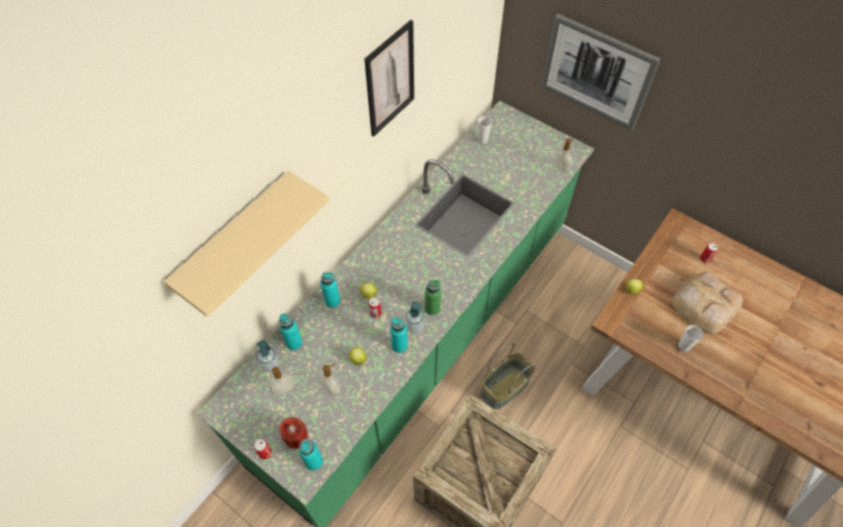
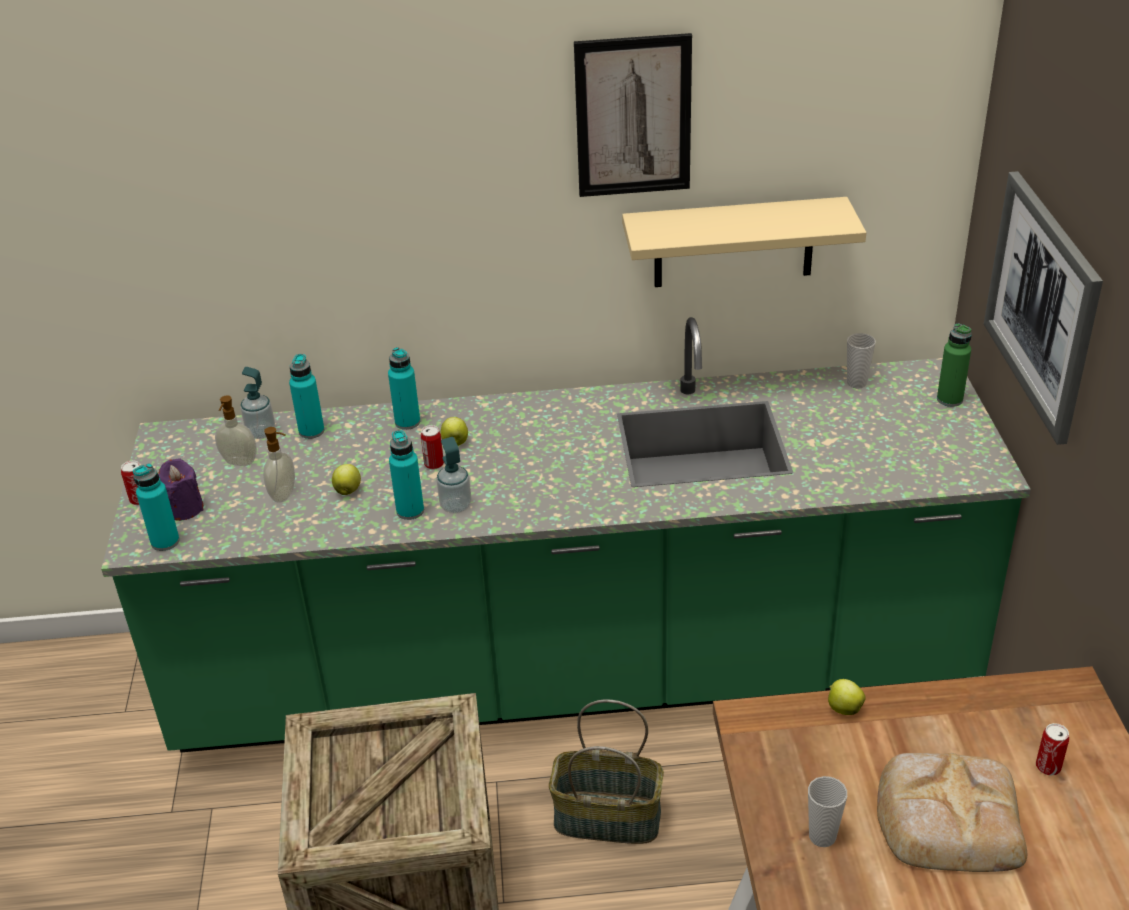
camera: 50 degrees right, 20 degrees down
(236, 241) = (276, 184): beige shelf -> beige shelf (733, 242)
(296, 437) = (184, 508): red candle -> purple candle
(432, 309) = (504, 504): green bottle -> green bottle (949, 399)
(561, 167) = (933, 478): soap dispenser -> none

